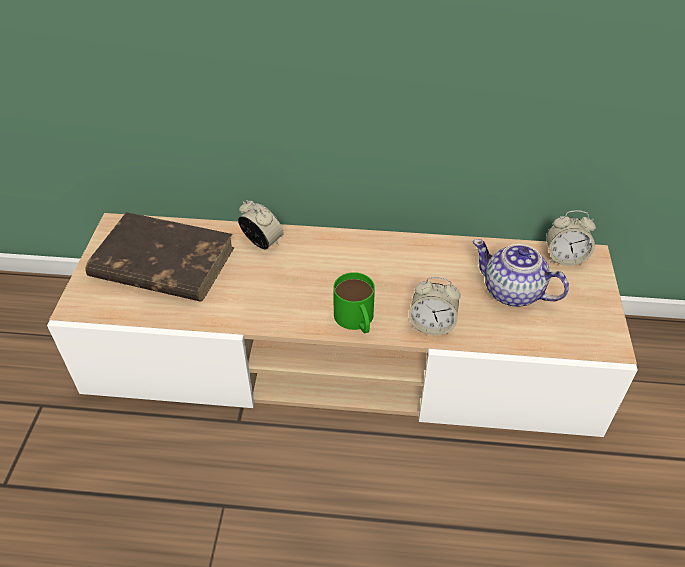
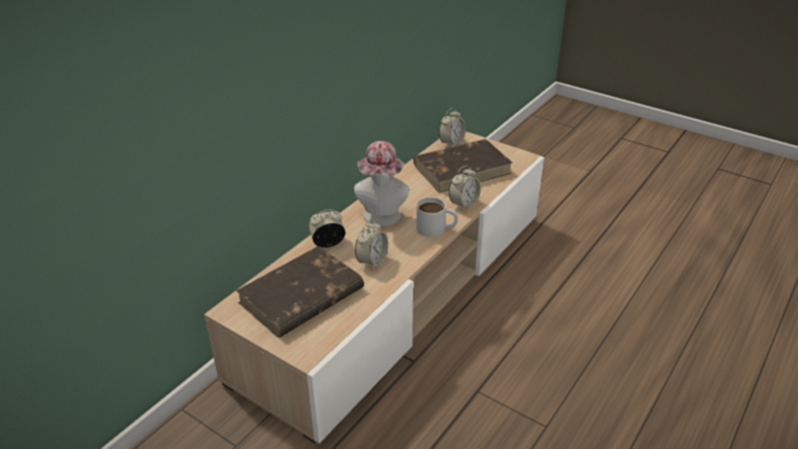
camera: 60 degrees left, 10 degrees down
(254, 290) = (372, 261): none -> alarm clock
(341, 264) = (382, 218): none -> hat
(356, 320) = (436, 229): green mug -> white mug
(513, 292) = (462, 169): teapot -> brown book

